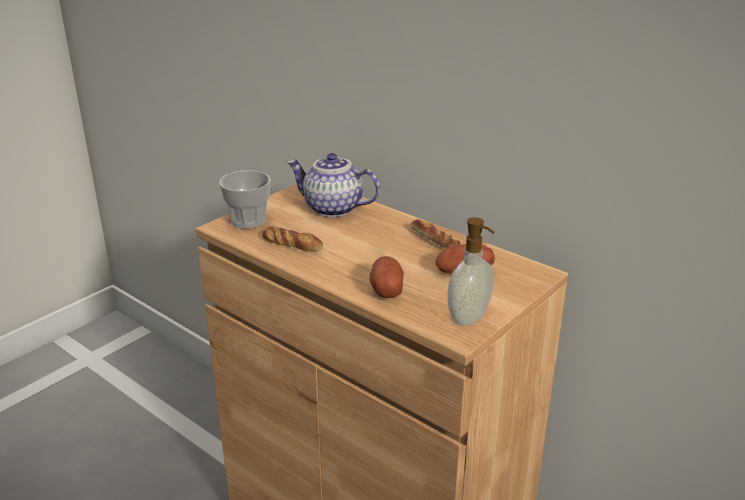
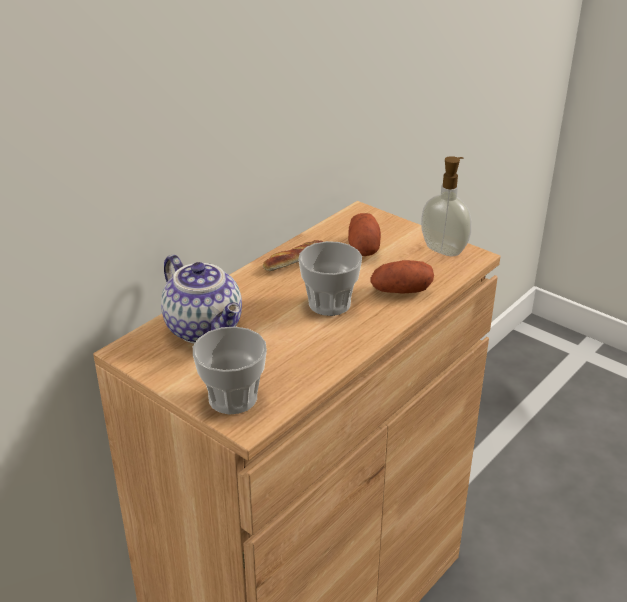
camera: 90 degrees left, 5 degrees up
(292, 244) = (302, 356): bread -> none
(332, 209) = (206, 329): teapot -> teapot turned 60 degrees counterclockwise
(364, 255) = (329, 304): none -> cup

